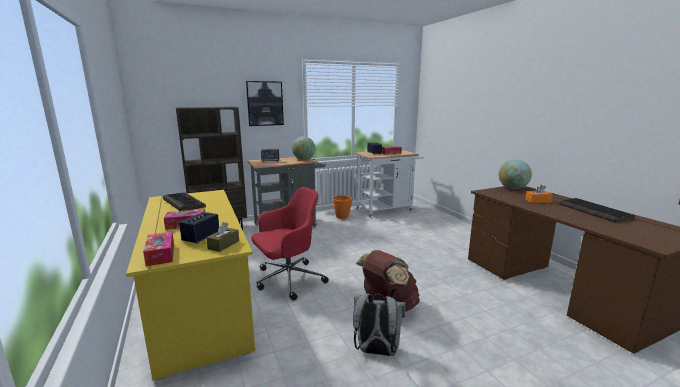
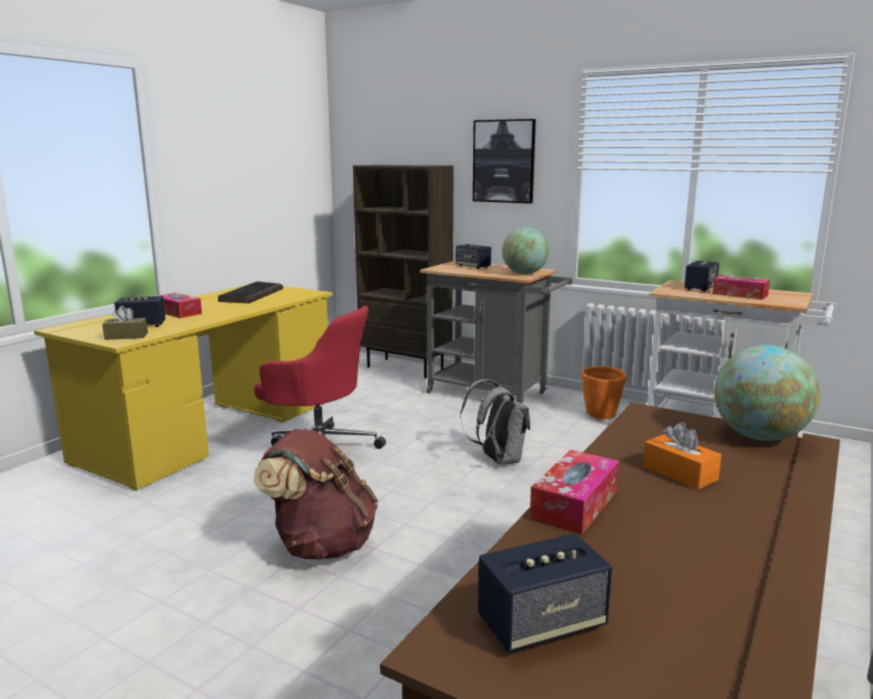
camera: 55 degrees right, 0 degrees up
(160, 254) = (83, 327): tissue box -> tissue box (574, 504)
(376, 351) = (188, 569): grey backpack -> grey backpack (498, 459)
(595, 211) = (713, 556): keyboard -> none
(638, 234) = (541, 624): none -> speaker

